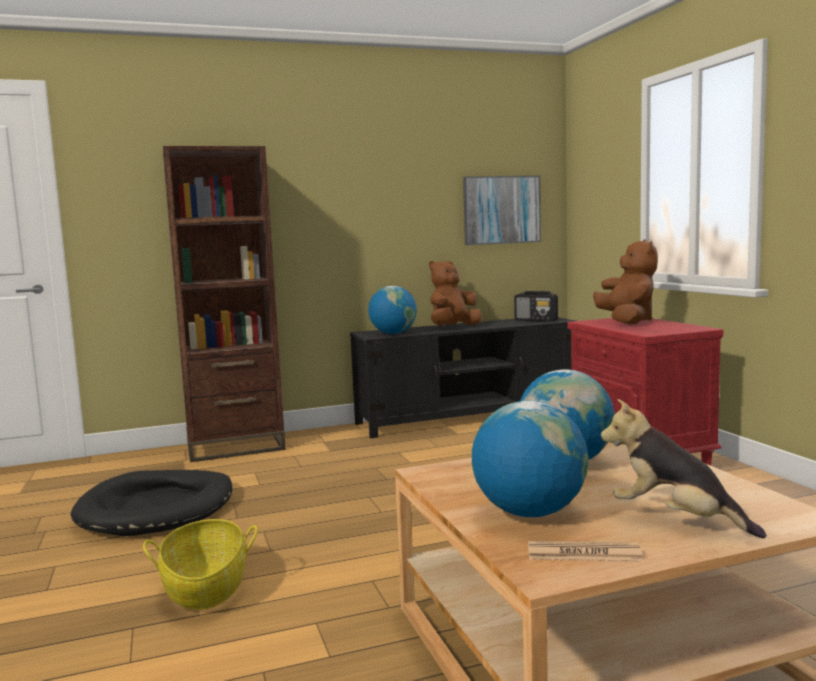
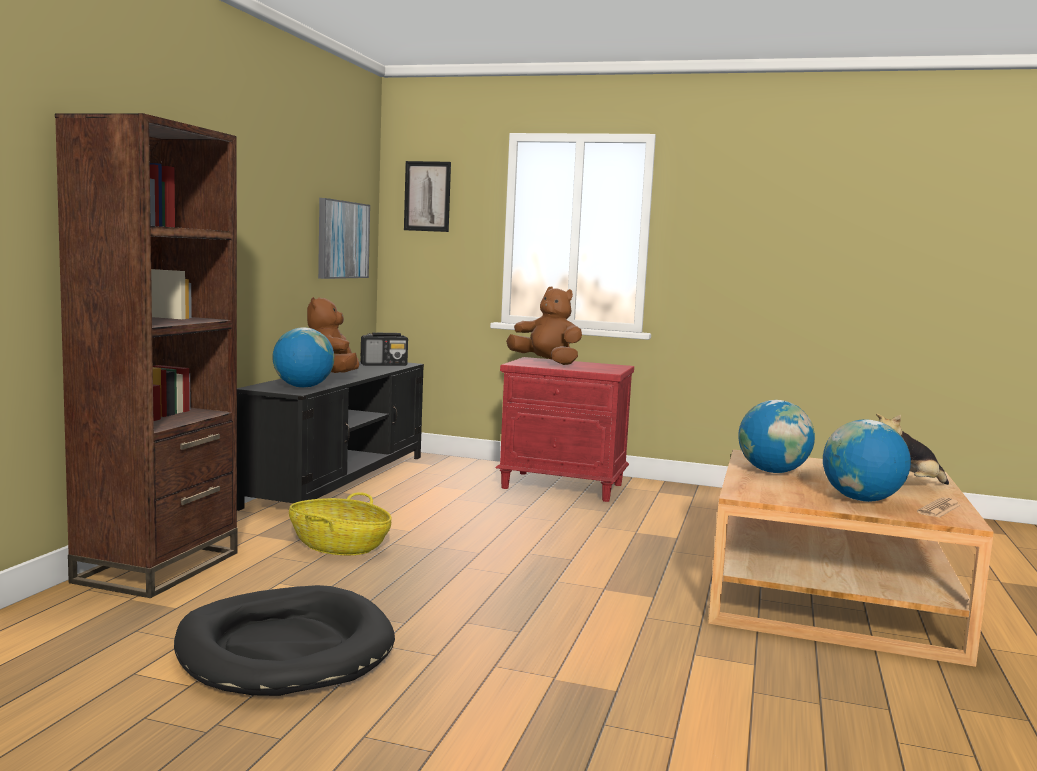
camera: 55 degrees left, 0 degrees up
(205, 588) = (561, 675): basket -> basket (339, 546)
(591, 159) = (427, 196): none -> picture

